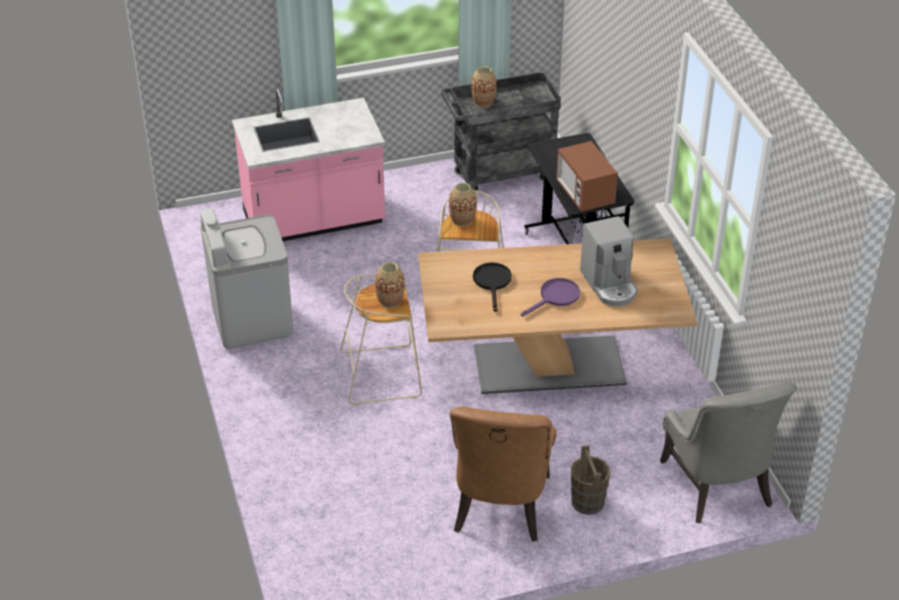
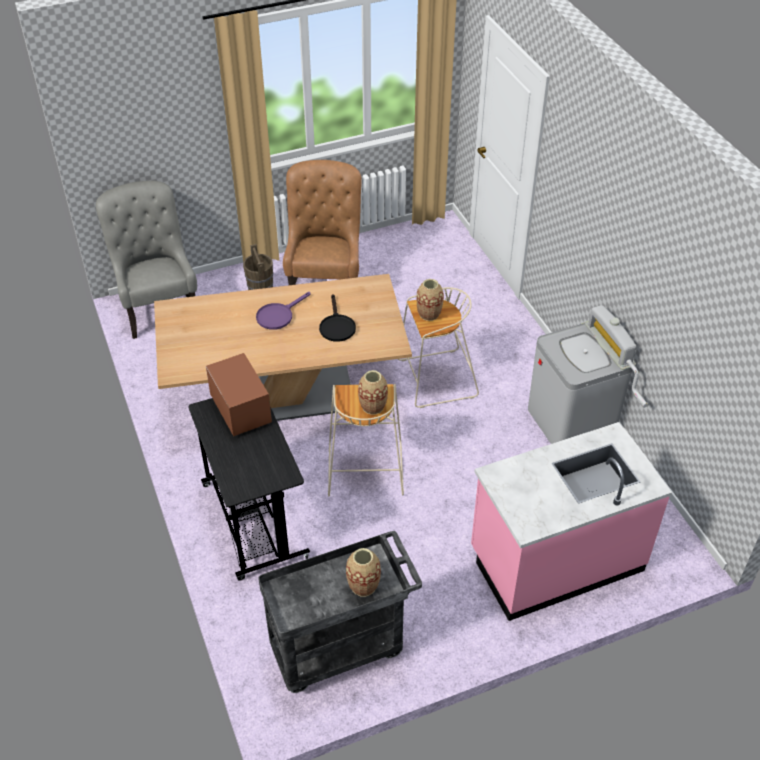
camera: 175 degrees right, 5 degrees up
(609, 284) = (227, 331): coffee machine -> none

